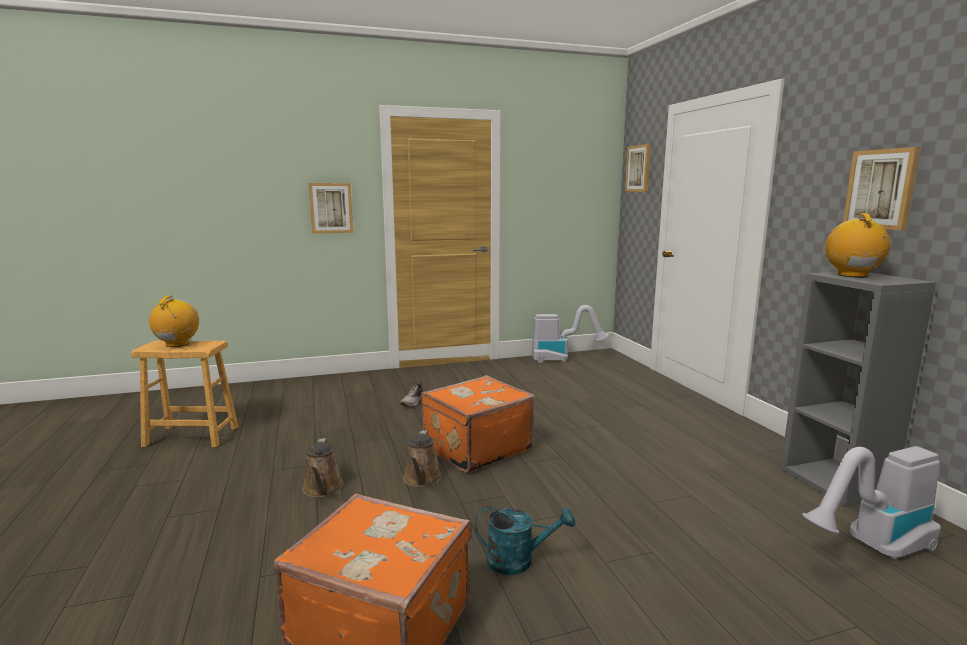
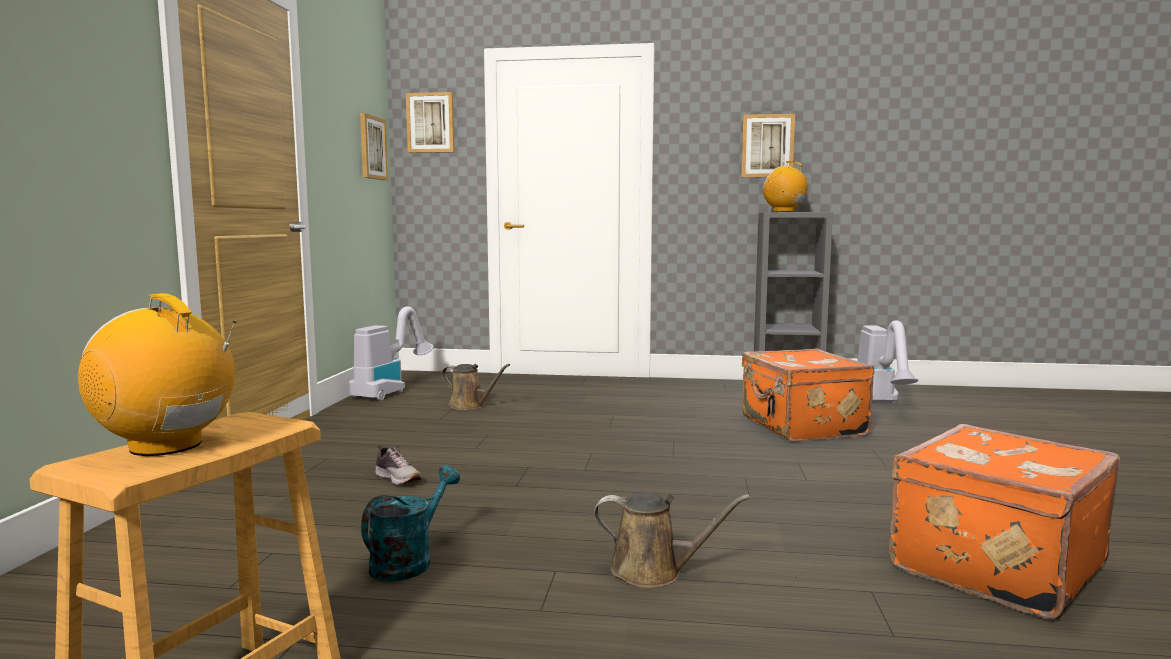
camera: 65 degrees left, 5 degrees down
(331, 208) = (87, 120): picture -> picture (372, 148)
(421, 479) = (674, 507): brown watering can -> brown watering can (470, 406)
(475, 448) = (611, 470): orange suitcase -> orange suitcase (801, 427)
(518, 561) = (878, 492): turquoise watering can -> turquoise watering can (408, 561)

